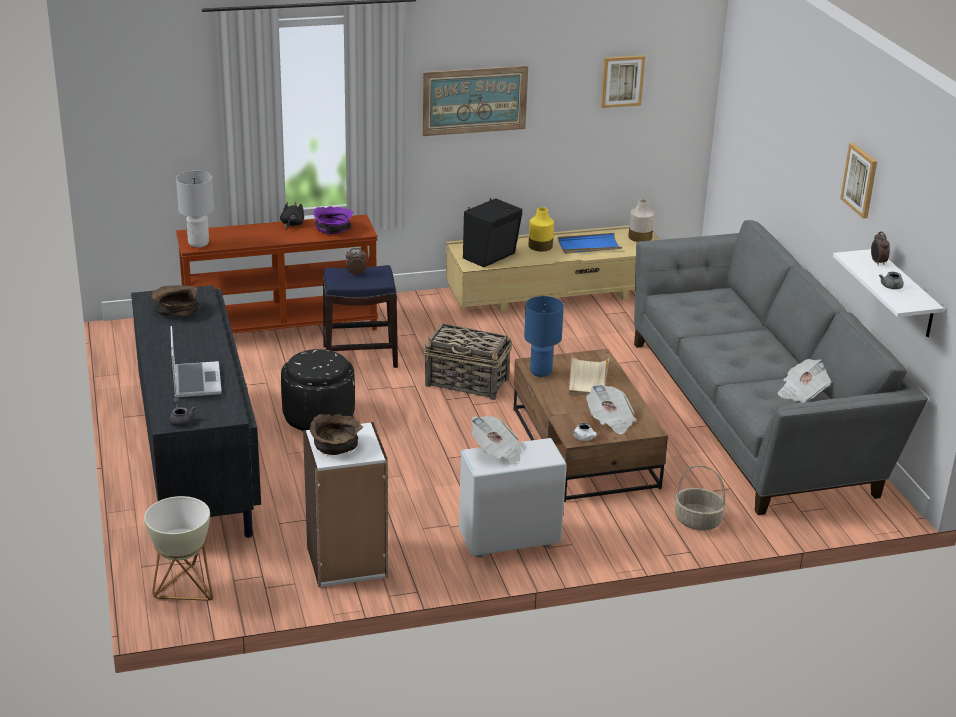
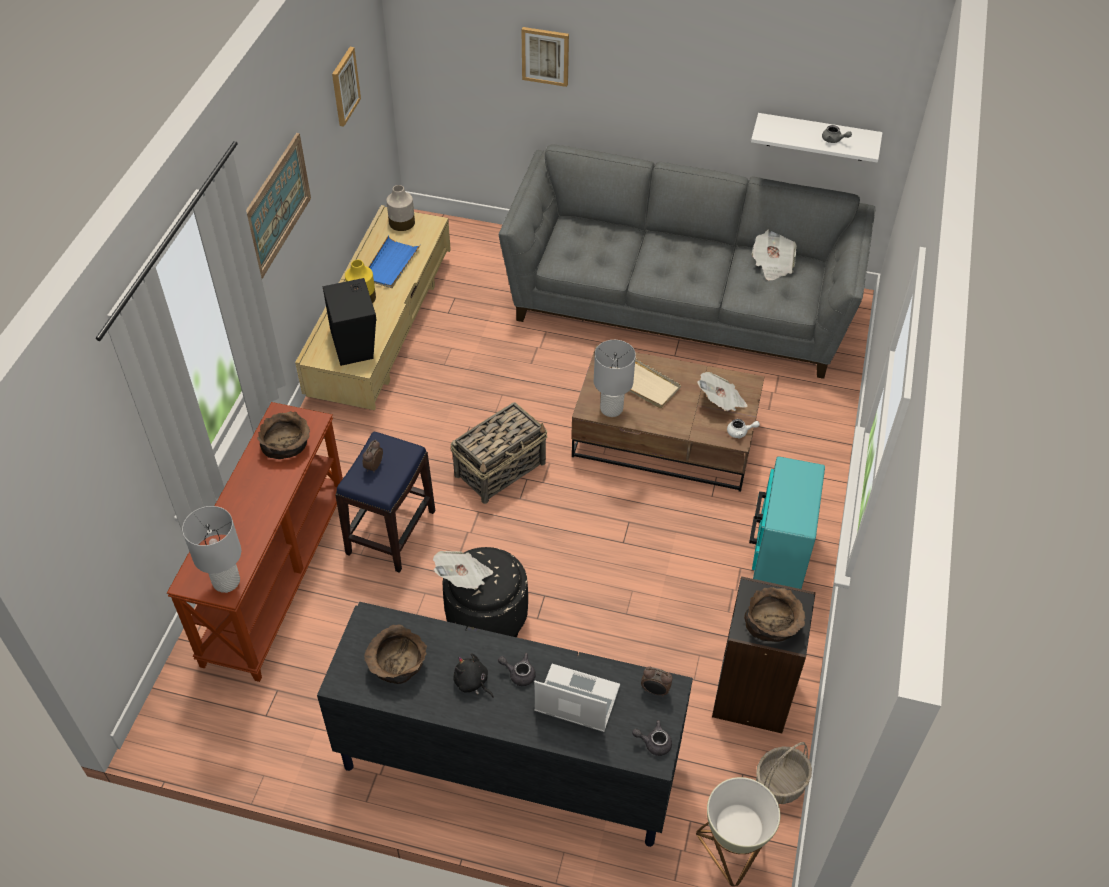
camera: 60 degrees left, 20 degrees up
(202, 354) = (519, 674): none -> grey teapot
(291, 224) = (244, 476): black plush toy -> black plush toy (472, 683)
(333, 229) = (287, 444): purple bowl -> brown bowl
(347, 562) = (753, 694): white bookcase -> black bookcase
(497, 452) = (784, 504): newspaper -> newspaper (464, 578)
(508, 540) = (778, 556): white nightstand -> turquoise nightstand
(541, 373) = (611, 410): blue table lamp -> grey table lamp
(697, 521) = (813, 419): basket -> basket (780, 784)
(860, 180) = (715, 62): picture -> picture (545, 56)
(877, 262) = (785, 125): alarm clock -> alarm clock (655, 691)

